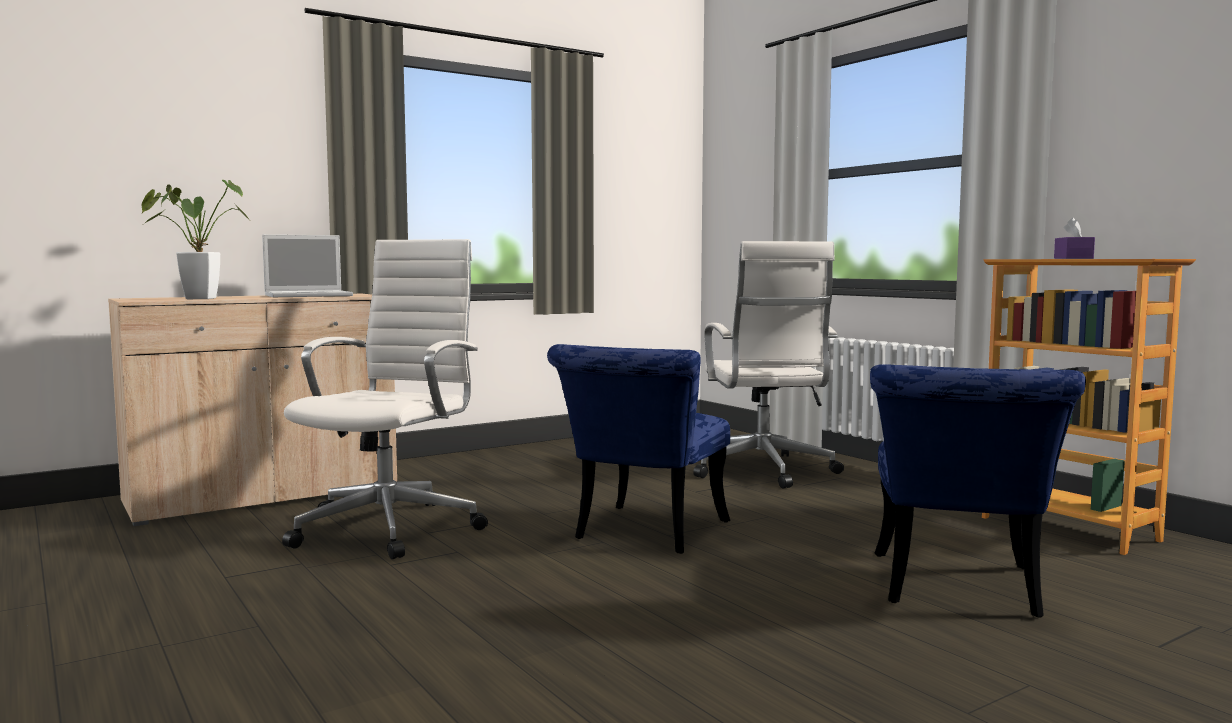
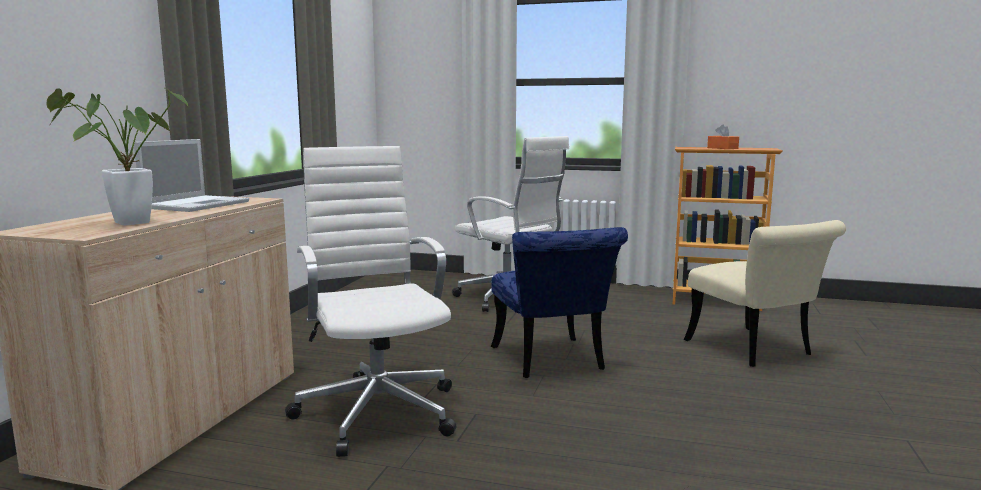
camera: 40 degrees left, 5 degrees up
(956, 591) = (756, 351): blue chair -> beige chair
(1073, 258) = (722, 148): purple tissue box -> orange tissue box

